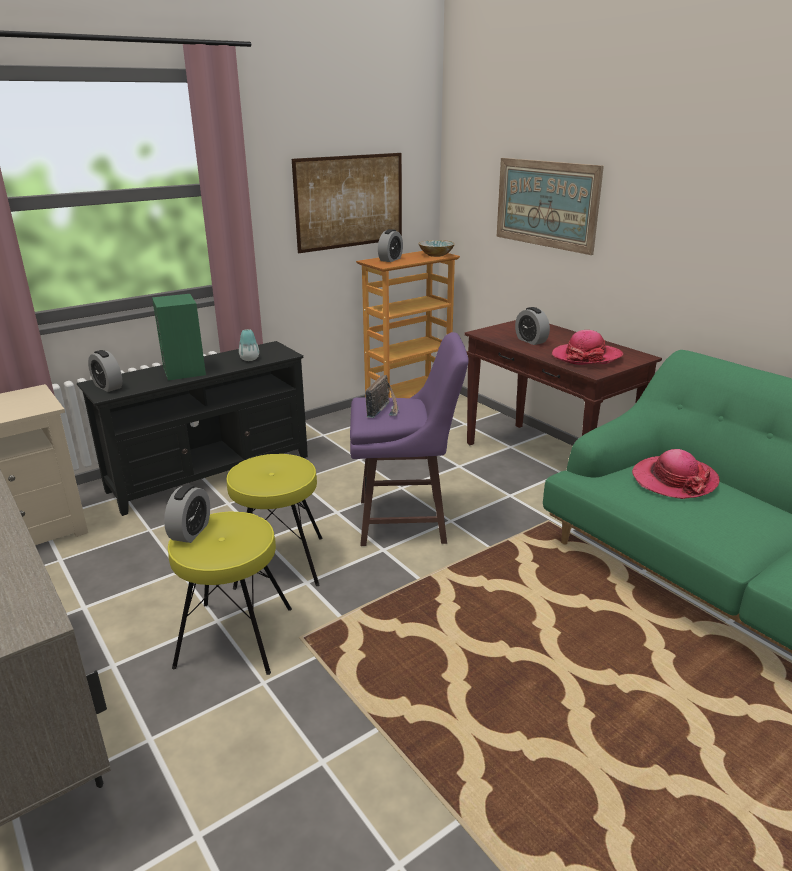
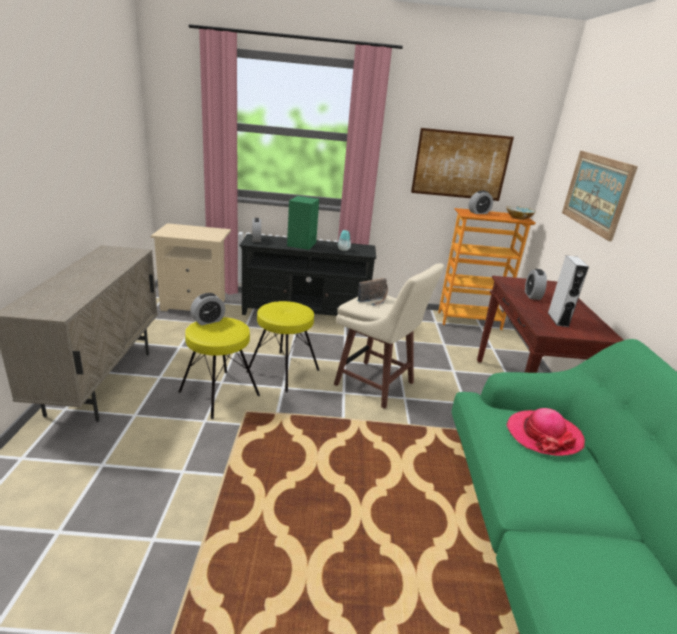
camera: 35 degrees right, 0 degrees up
(405, 522) = (376, 385): purple stool -> beige stool
(586, 357) = (558, 319): hat -> grey speaker

